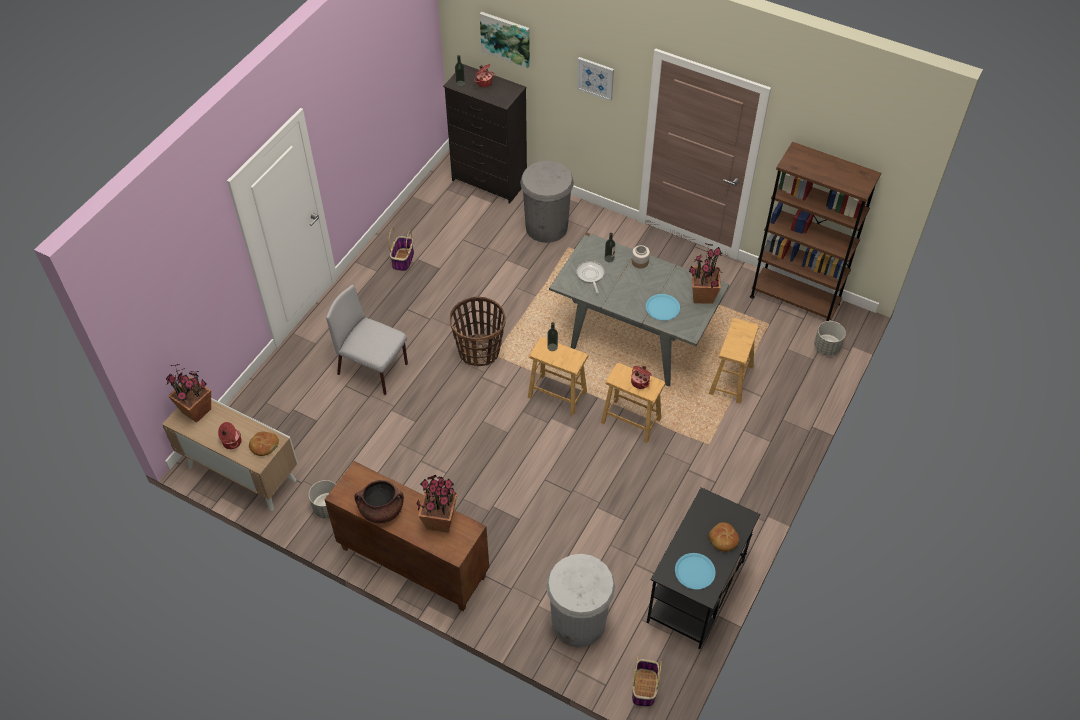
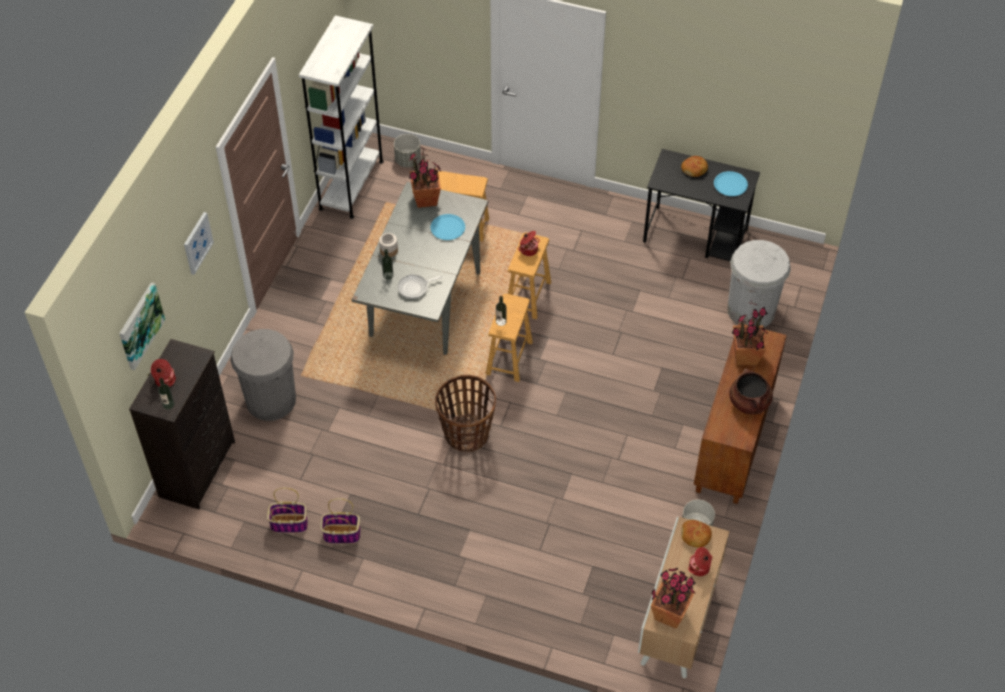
camera: 100 degrees left, 0 degrees up
(374, 369) = (511, 527): grey chair -> none
(644, 688) = (794, 261): basket -> basket (289, 523)
(794, 300) = (351, 185): brown bookcase -> white bookcase

